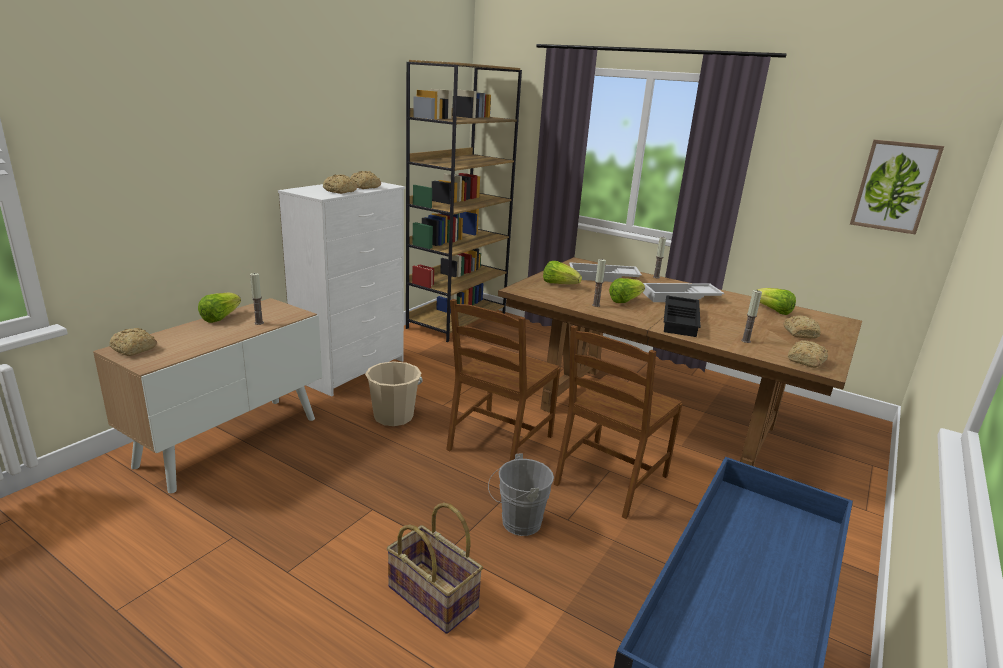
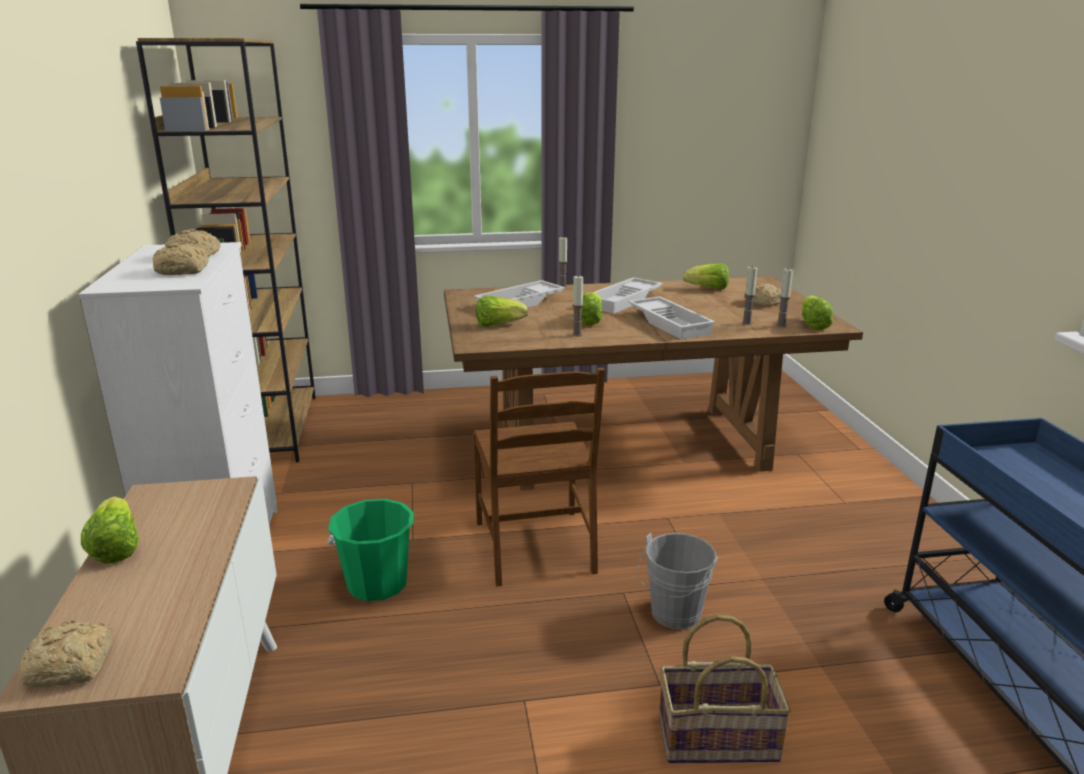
camera: 40 degrees left, 0 degrees up
(259, 323) = (199, 525): candle -> candle (781, 325)
(393, 417) = (377, 584): beige bucket -> green bucket
(610, 480) = (681, 526): brown chair -> none
(681, 321) = (671, 323): black tray -> white tray
(805, 361) = (812, 325): bread -> lettuce
(894, 186) = (747, 138): picture -> none

